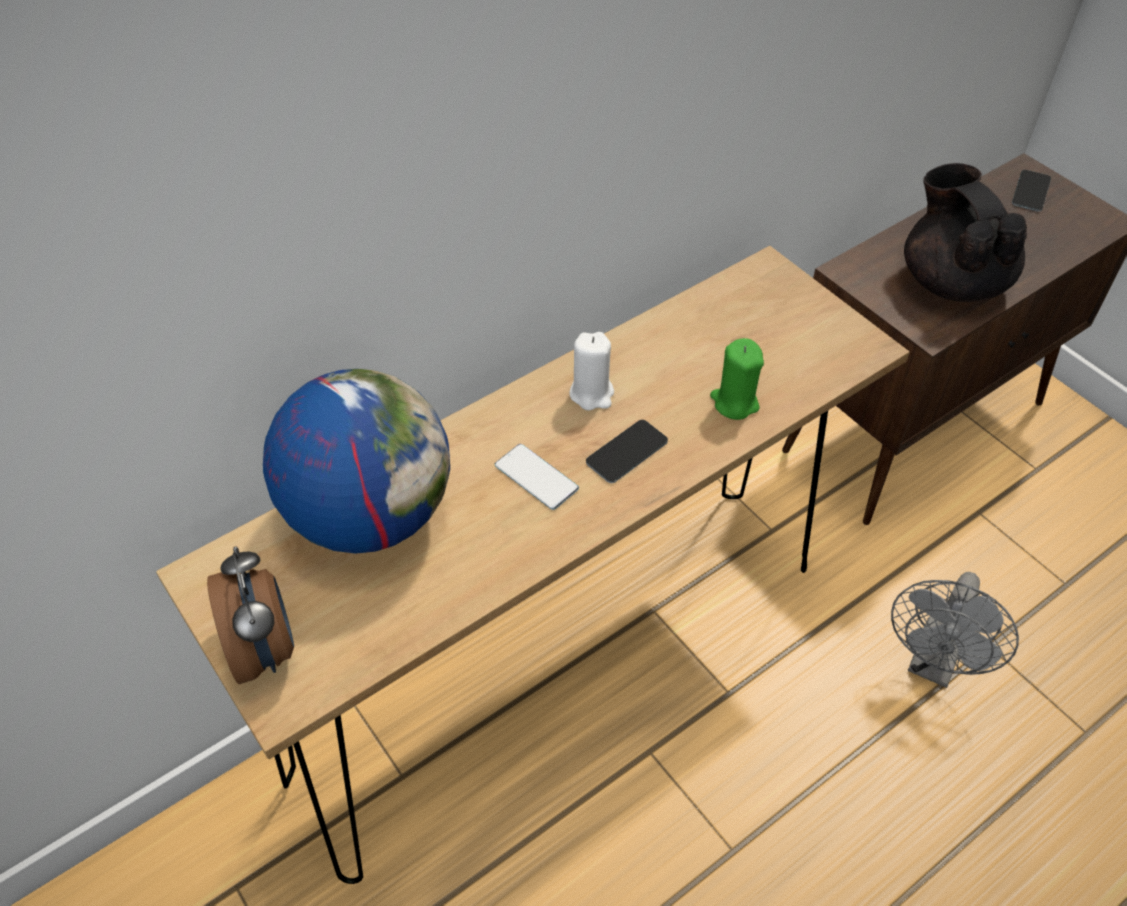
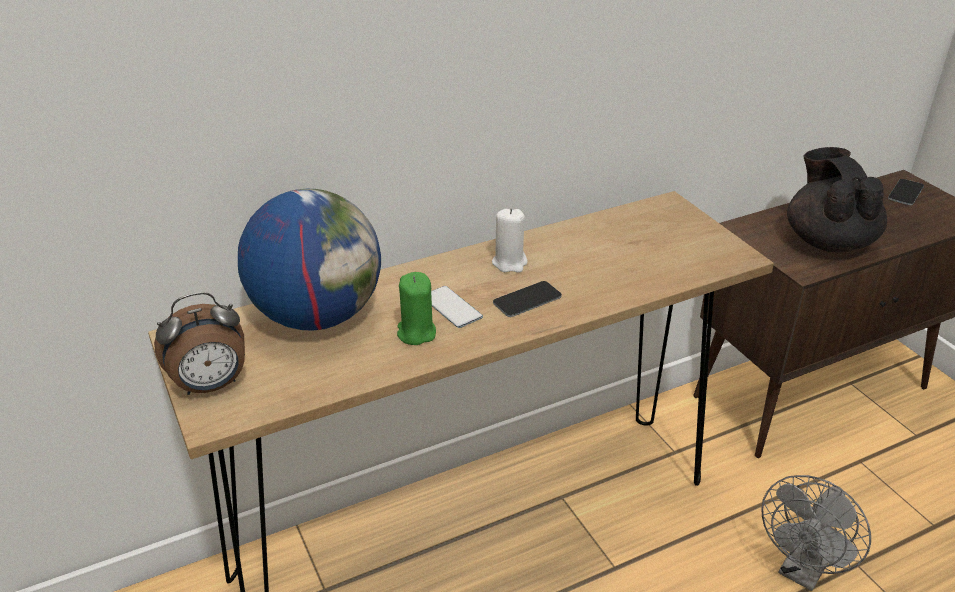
camera: 10 degrees right, 15 degrees down
(265, 648) = (211, 386): alarm clock -> alarm clock turned 75 degrees clockwise
(734, 402) = (621, 279): green candle -> green candle (416, 333)

